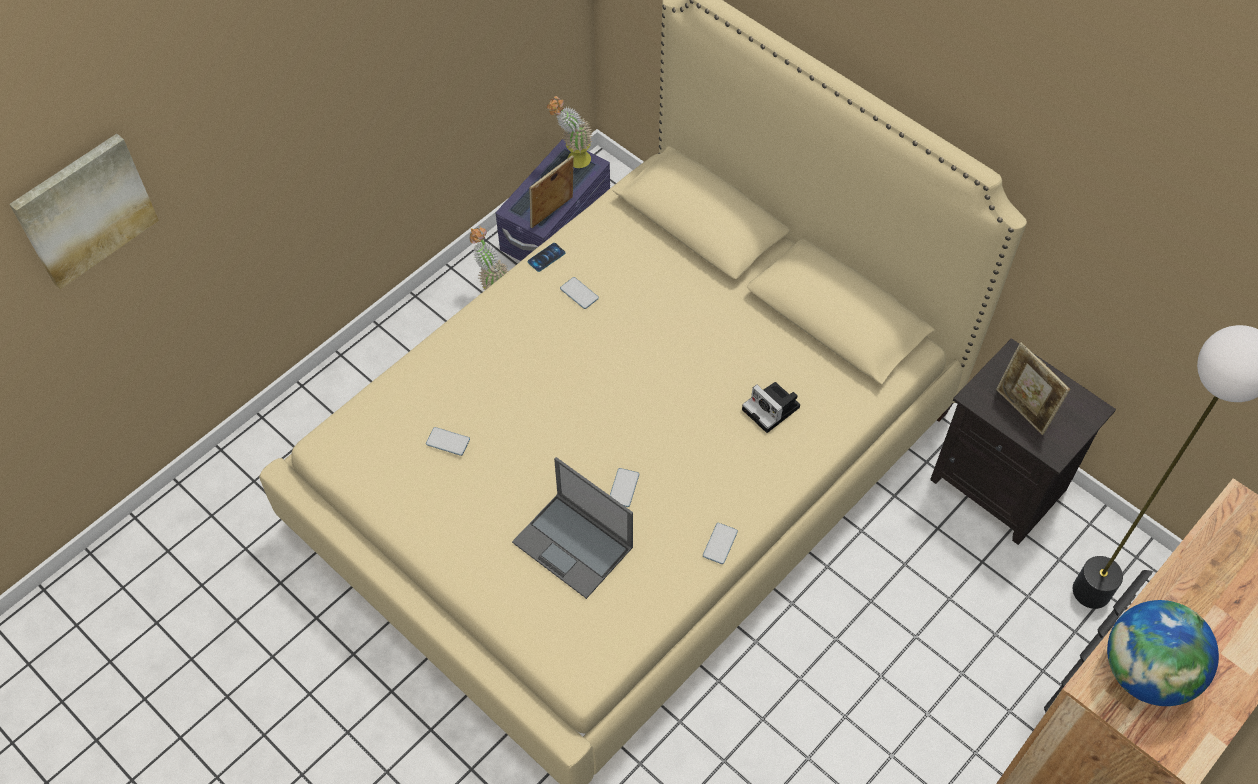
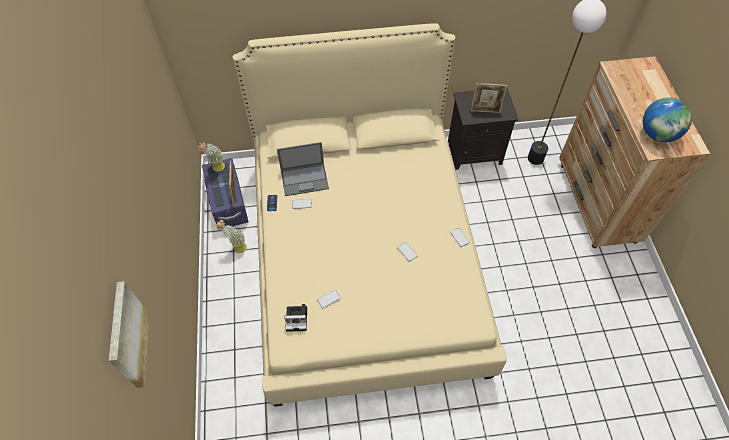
camera: 50 degrees left, 0 degrees up
(574, 545) = (418, 287): laptop -> laptop (305, 179)
(773, 409) = (416, 180): camera -> camera (298, 318)

